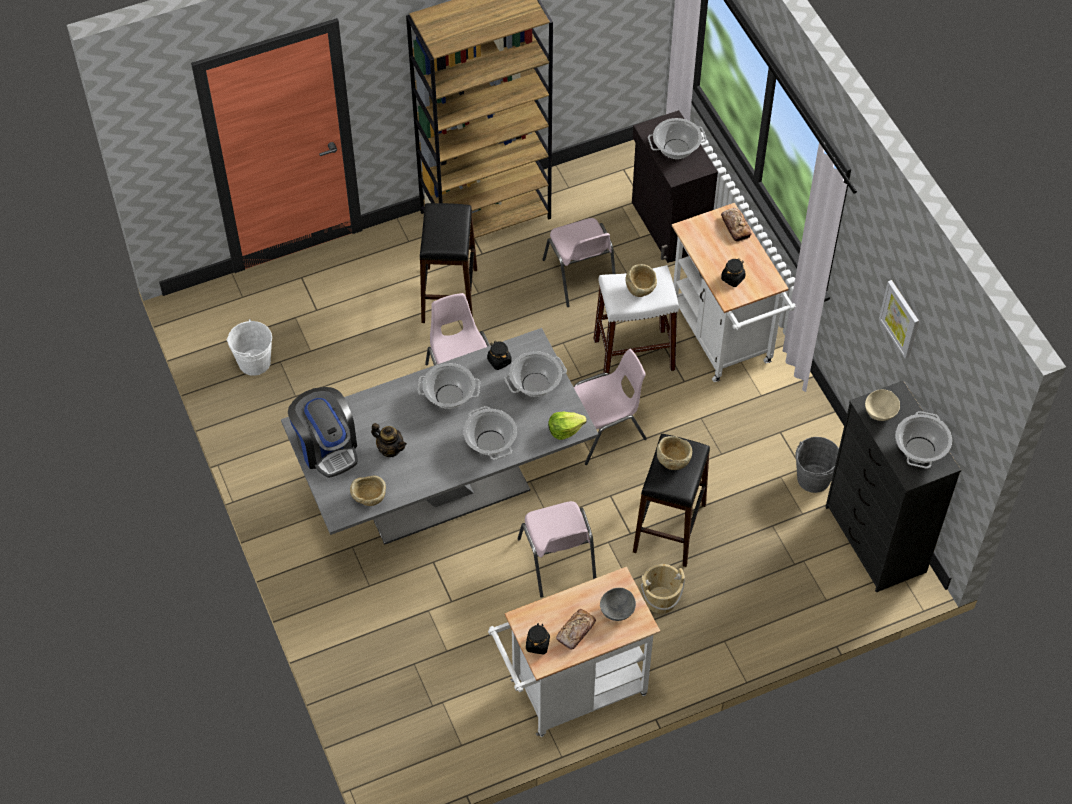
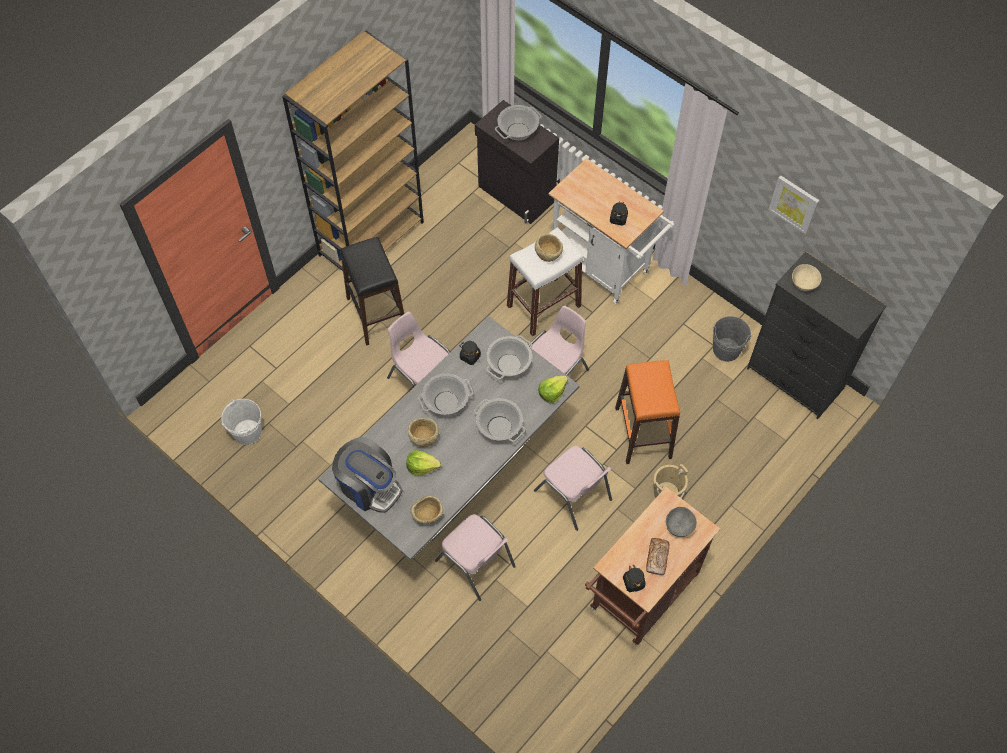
camera: 25 degrees left, 5 degrees up
(390, 449) = (422, 466): teapot -> lettuce
(571, 692) = (640, 597): white cart -> brown cart
(580, 277) = (470, 260): pink chair -> pink chair (476, 564)
(669, 528) = (643, 433): black stool -> orange stool
(673, 460) = (648, 383): beige bowl -> beige bowl (424, 438)
(735, 227) = (598, 177): bread -> none
(920, 449) = (848, 301): cooking pot -> none

